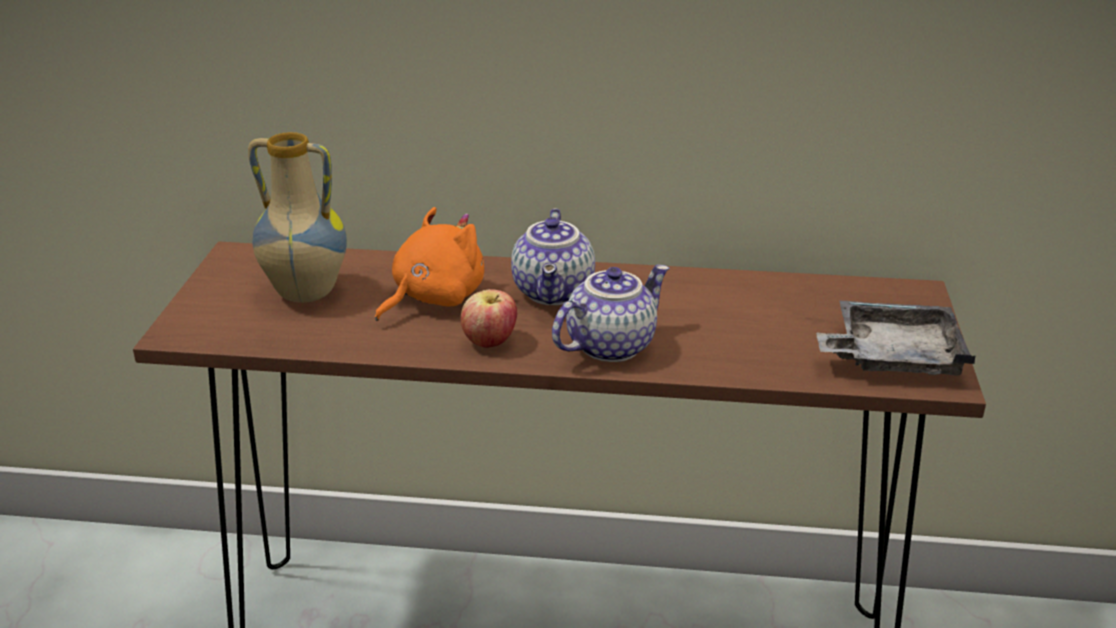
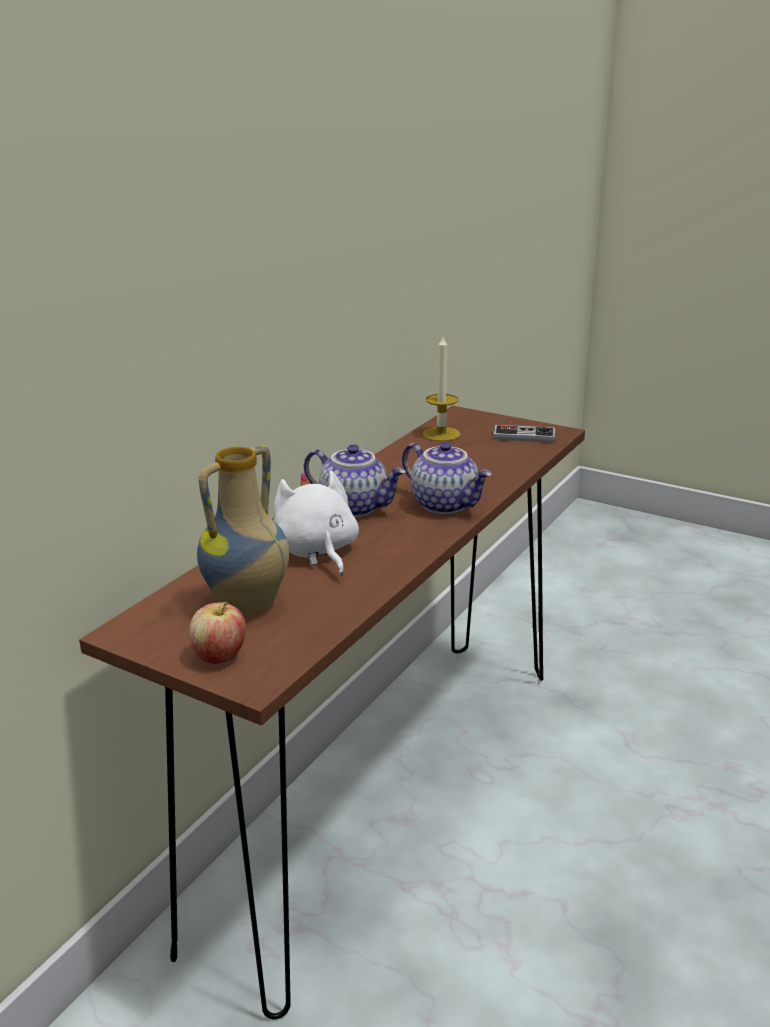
camera: 65 degrees left, 5 degrees down
(433, 298) = (317, 551): orange plush toy -> white plush toy
(490, 342) = (405, 542): apple -> apple (219, 656)
(610, 345) = (446, 504): teapot -> teapot turned 150 degrees clockwise
(825, 295) = (441, 434): none -> candle
(892, 356) = (524, 436): grey tray -> game controller

